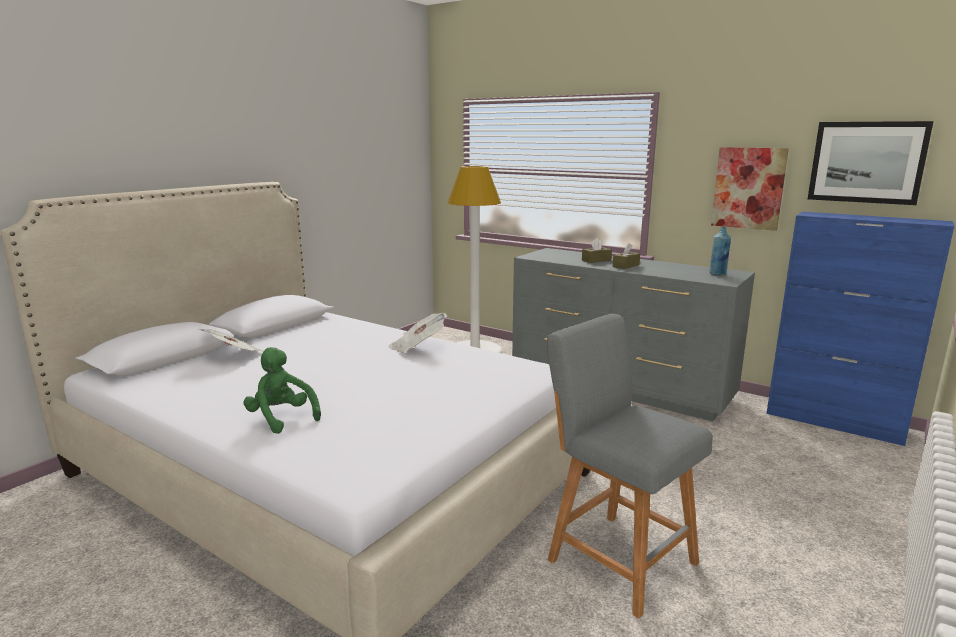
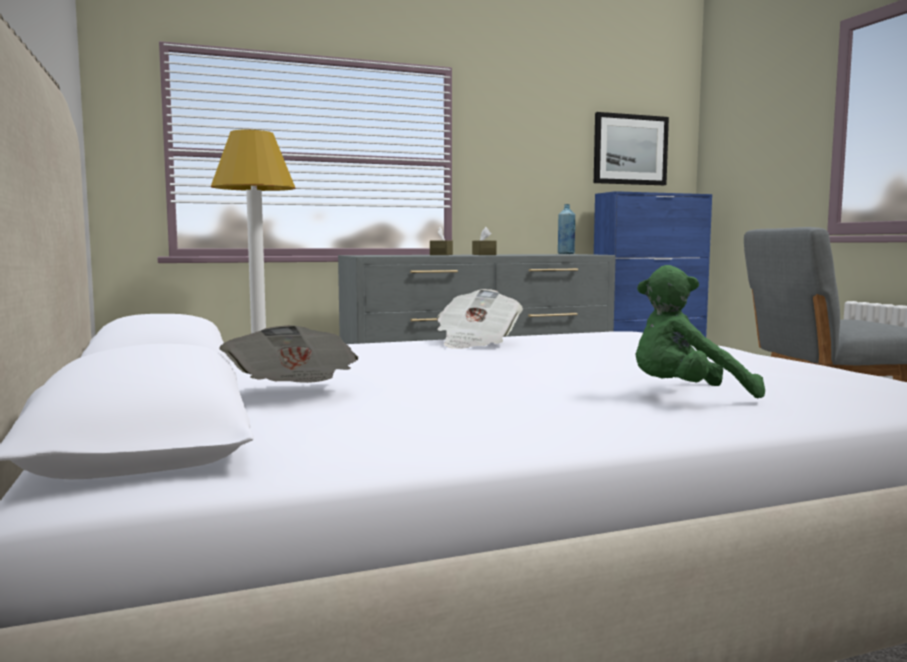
camera: 55 degrees left, 10 degrees down
(748, 188) = (545, 174): picture -> none

